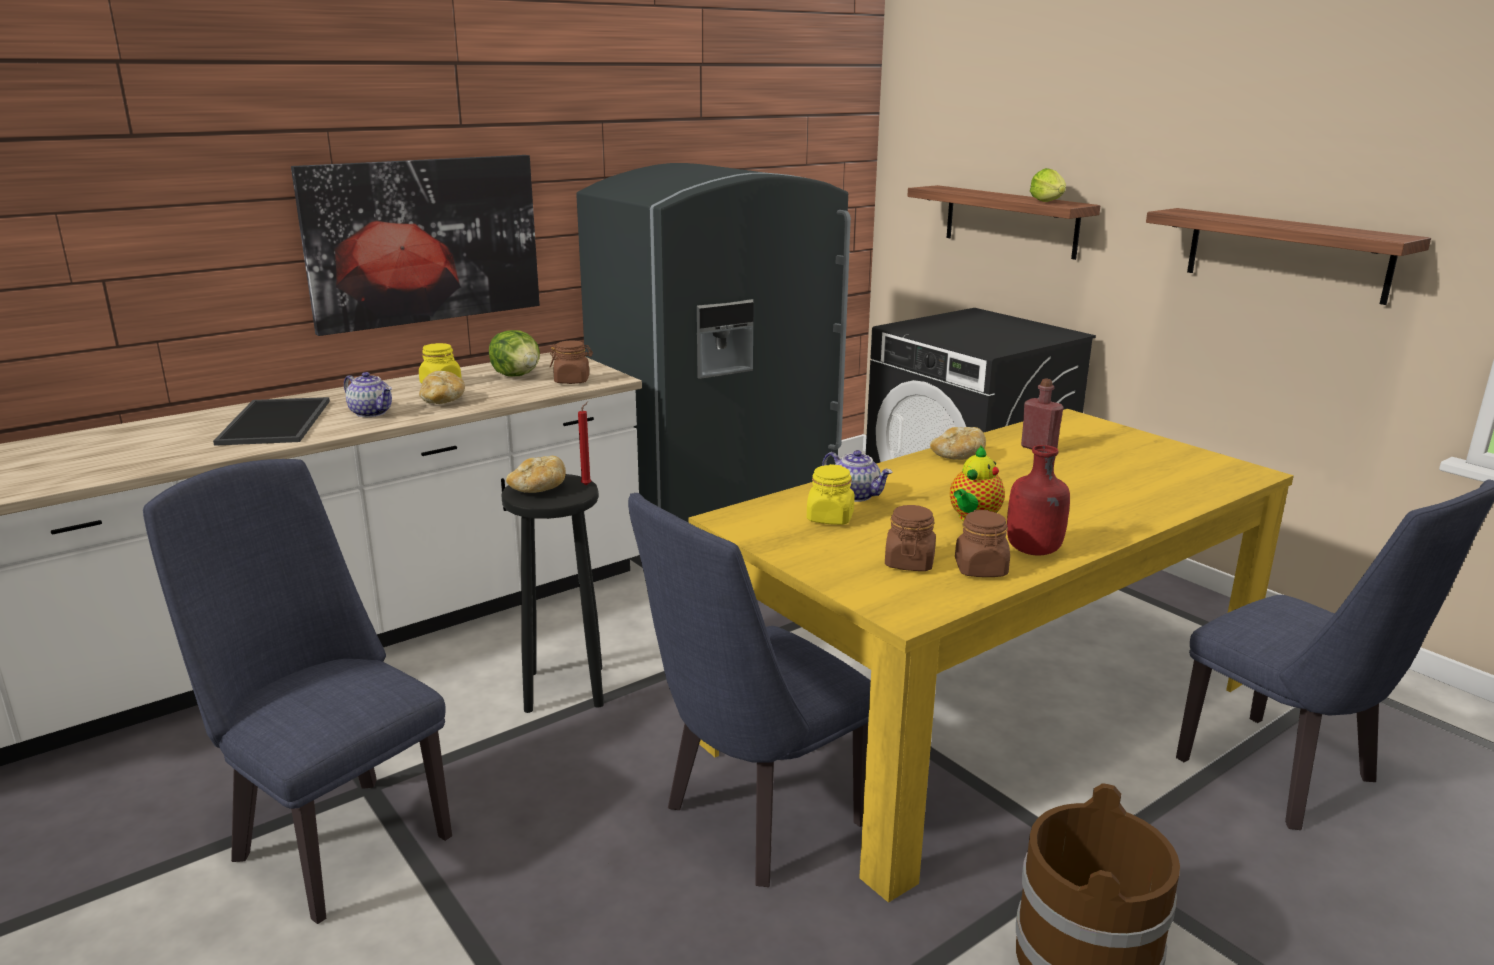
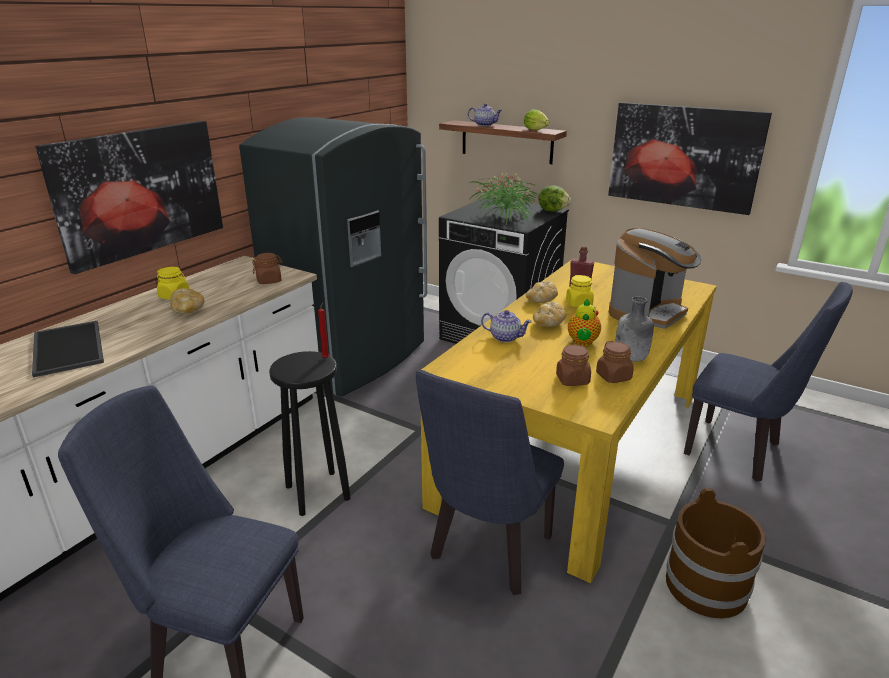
camera: 20 degrees left, 5 degrees up
(372, 413) = (141, 328): teapot -> teapot (485, 125)
(517, 375) = (226, 281): lettuce -> lettuce (553, 210)
(538, 489) = (295, 367): bread -> bread (548, 324)
(830, 518) = (503, 357): yellow jar -> yellow jar (579, 303)
(975, 335) = (504, 217): none -> potted plant
(1033, 551) = (631, 359): red bottle -> grey bottle
(1124, 496) = (648, 313): none -> coffee machine
(1286, 254) = (684, 157): shelf -> picture

